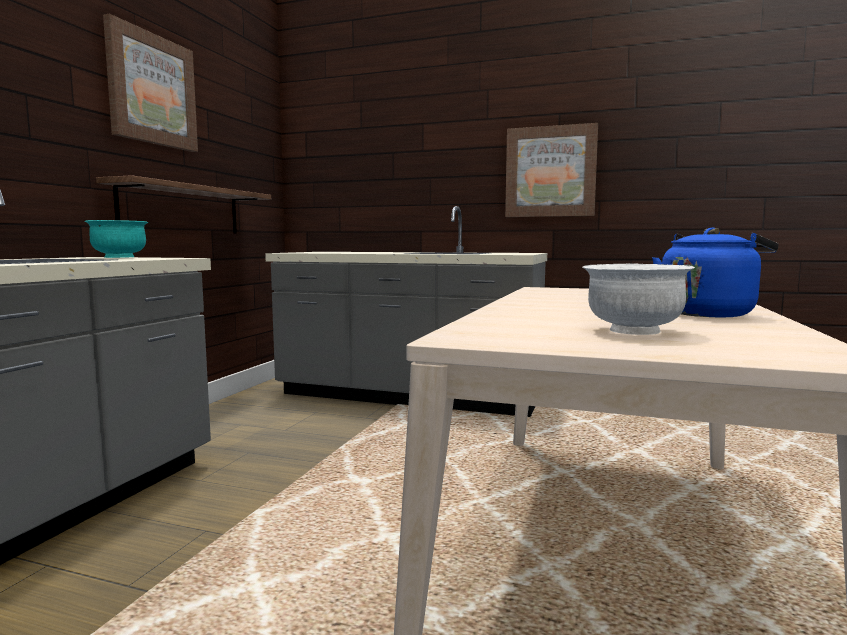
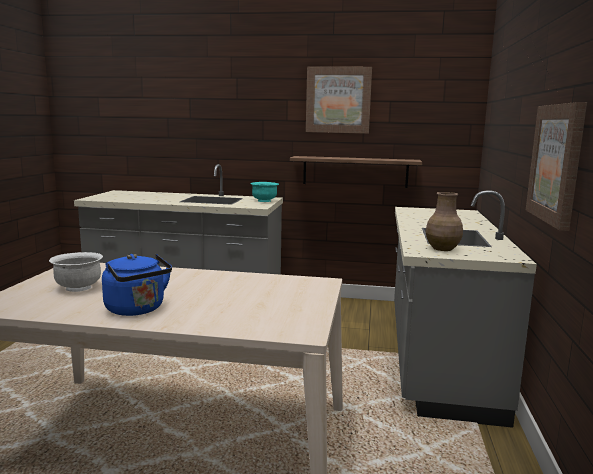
camera: 80 degrees right, 5 degrees up
(502, 253) = (443, 249): none -> brown vase

